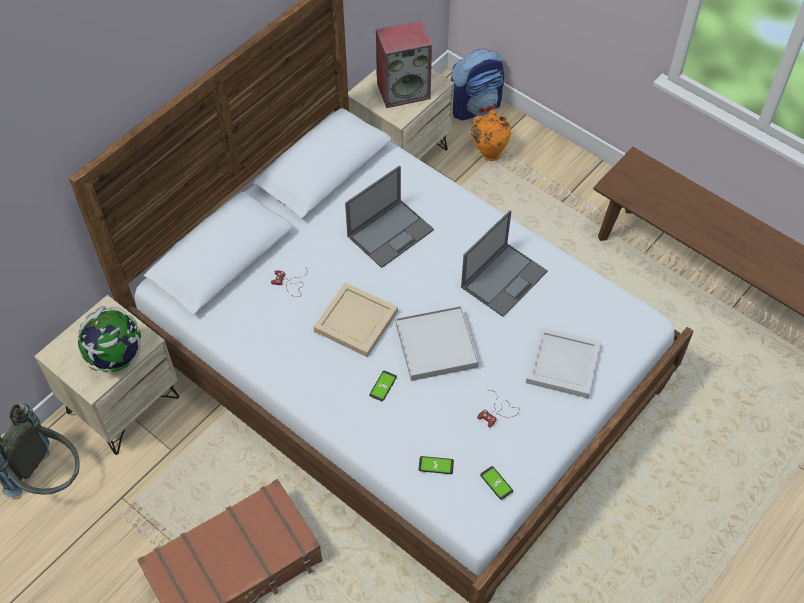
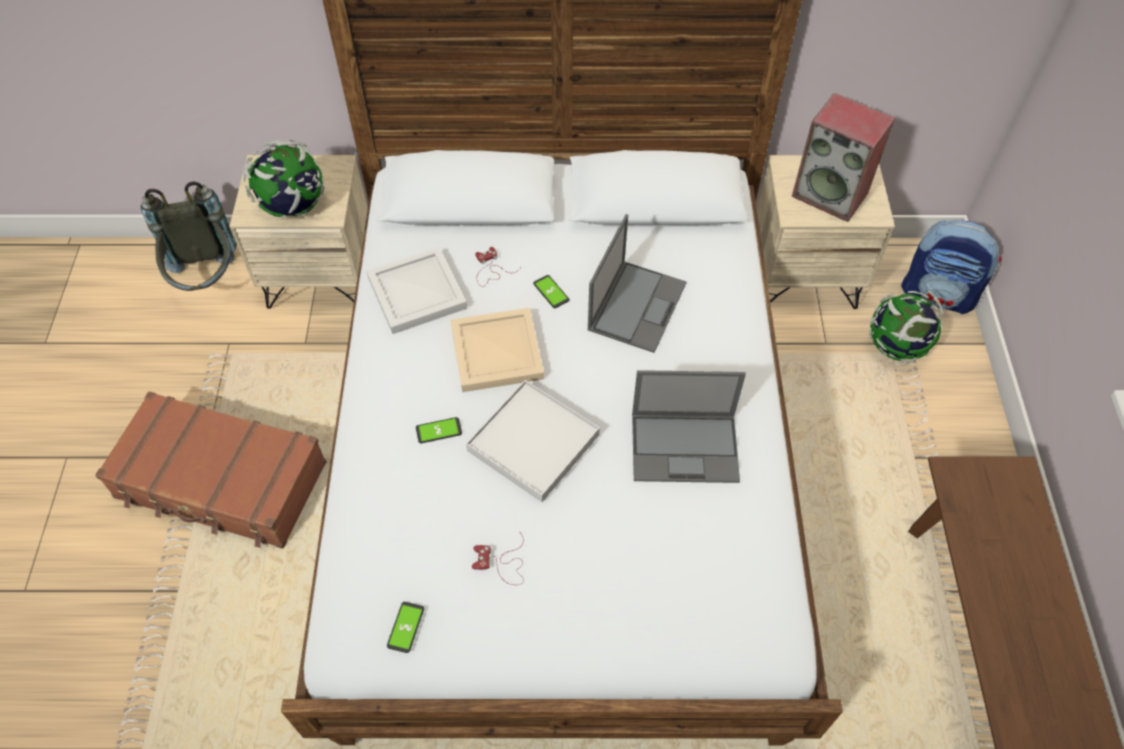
camera: 50 degrees right, 0 degrees up
(391, 232) = (637, 305): laptop -> laptop turned 75 degrees counterclockwise
(436, 465) = (379, 549): phone -> phone (551, 292)
(489, 153) = (896, 347): orange vase -> globe
(564, 365) = (628, 589): white tray -> white tray (416, 294)

